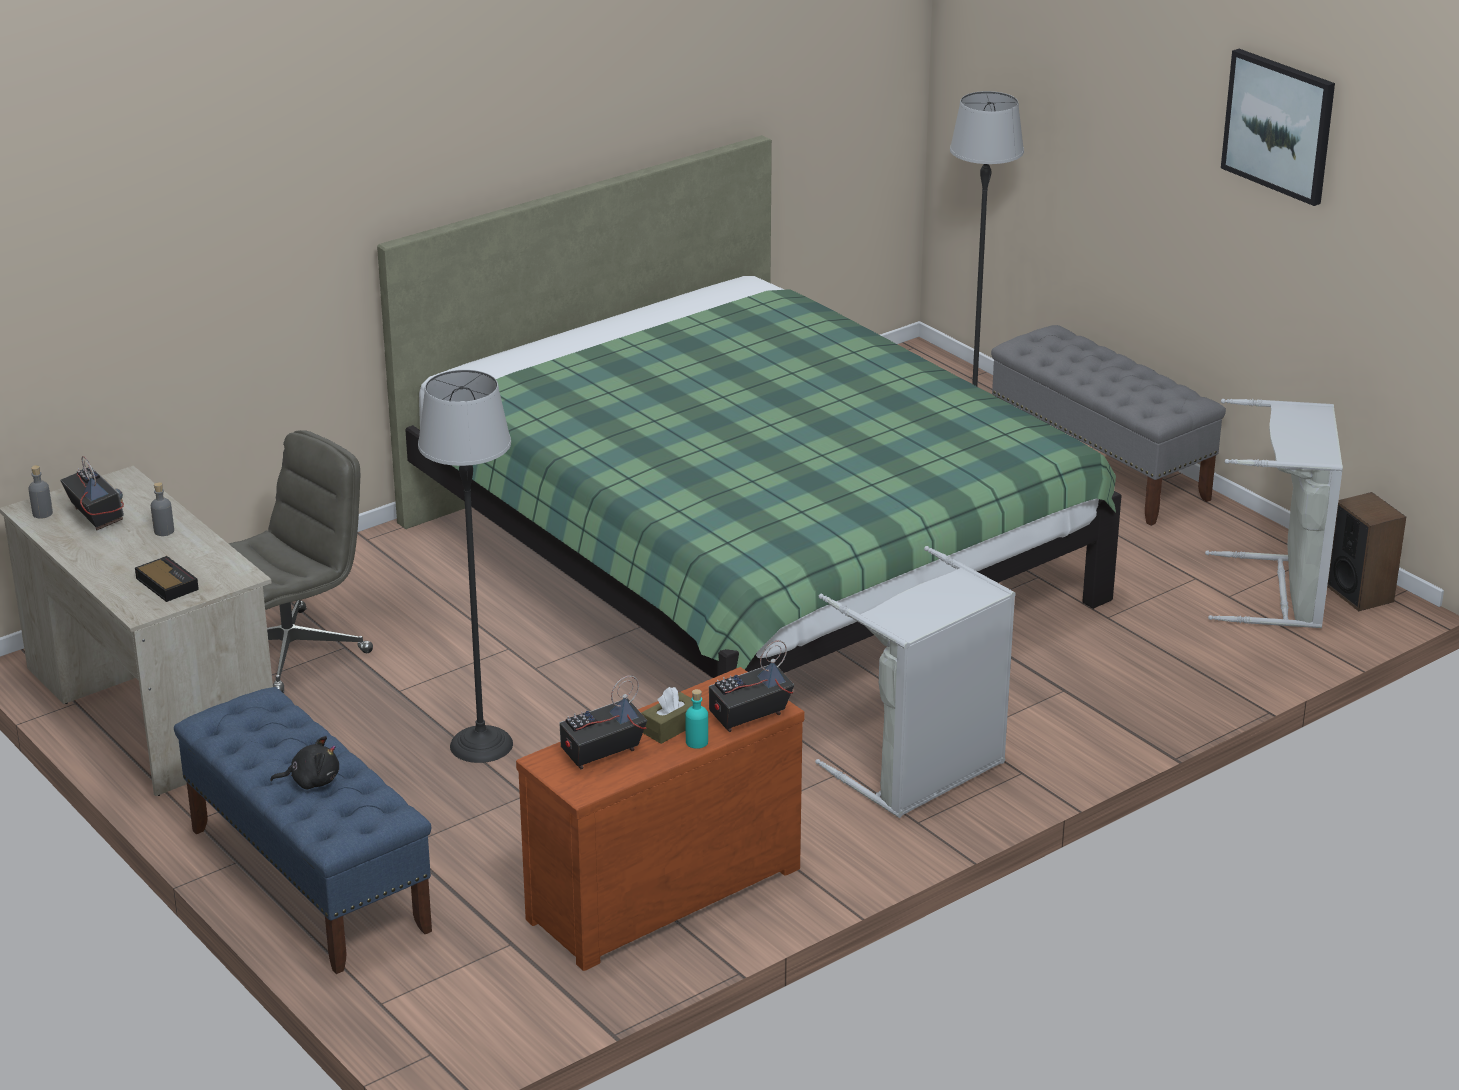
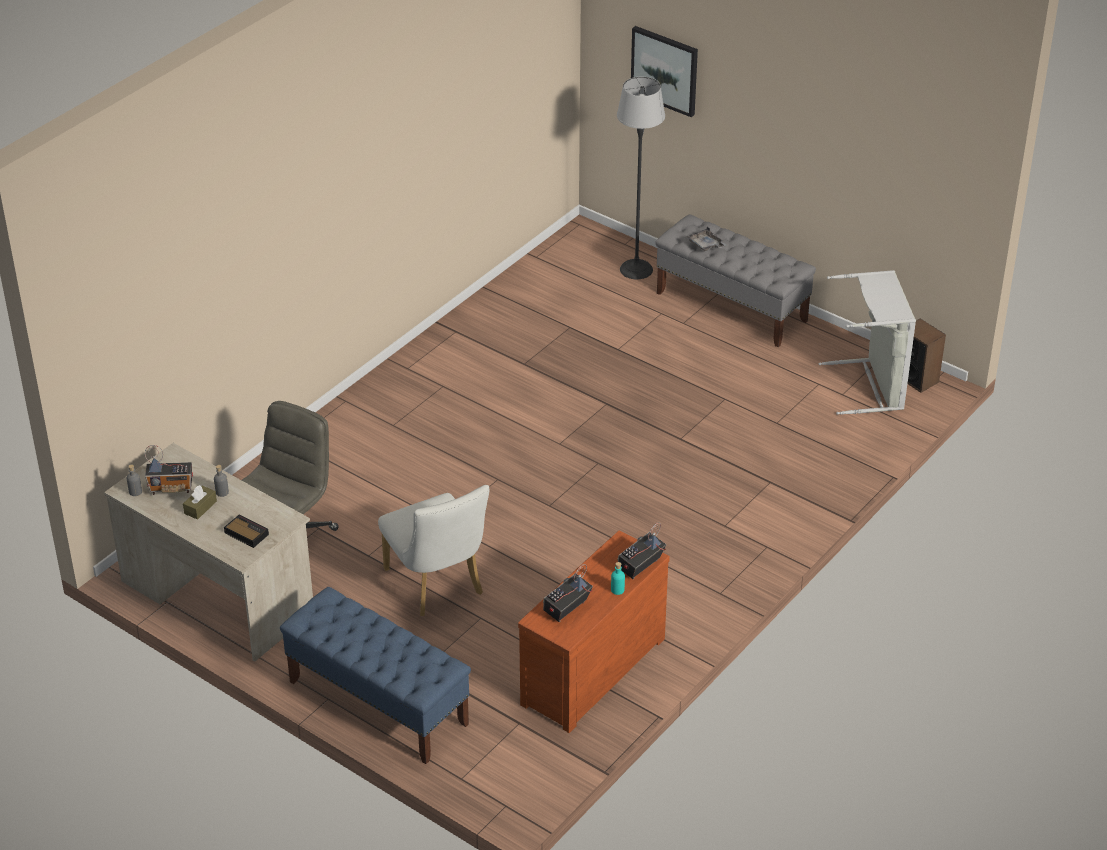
camera: 15 degrees left, 10 degrees up
(96, 516) = (171, 488): radio -> radio turned 135 degrees clockwise
(311, 781) = (388, 652): black plush toy -> none
(480, 745) = (437, 586): floor lamp -> white chair
(670, 727) = (598, 582): brown tissue box -> brown tissue box (200, 507)
(746, 563) = (543, 419): green bed -> none
(923, 773) = (710, 557): grey laundry basket -> none
(1063, 360) = (706, 245): none -> grey tray
(1279, 125) = (846, 103): picture -> picture (665, 70)

